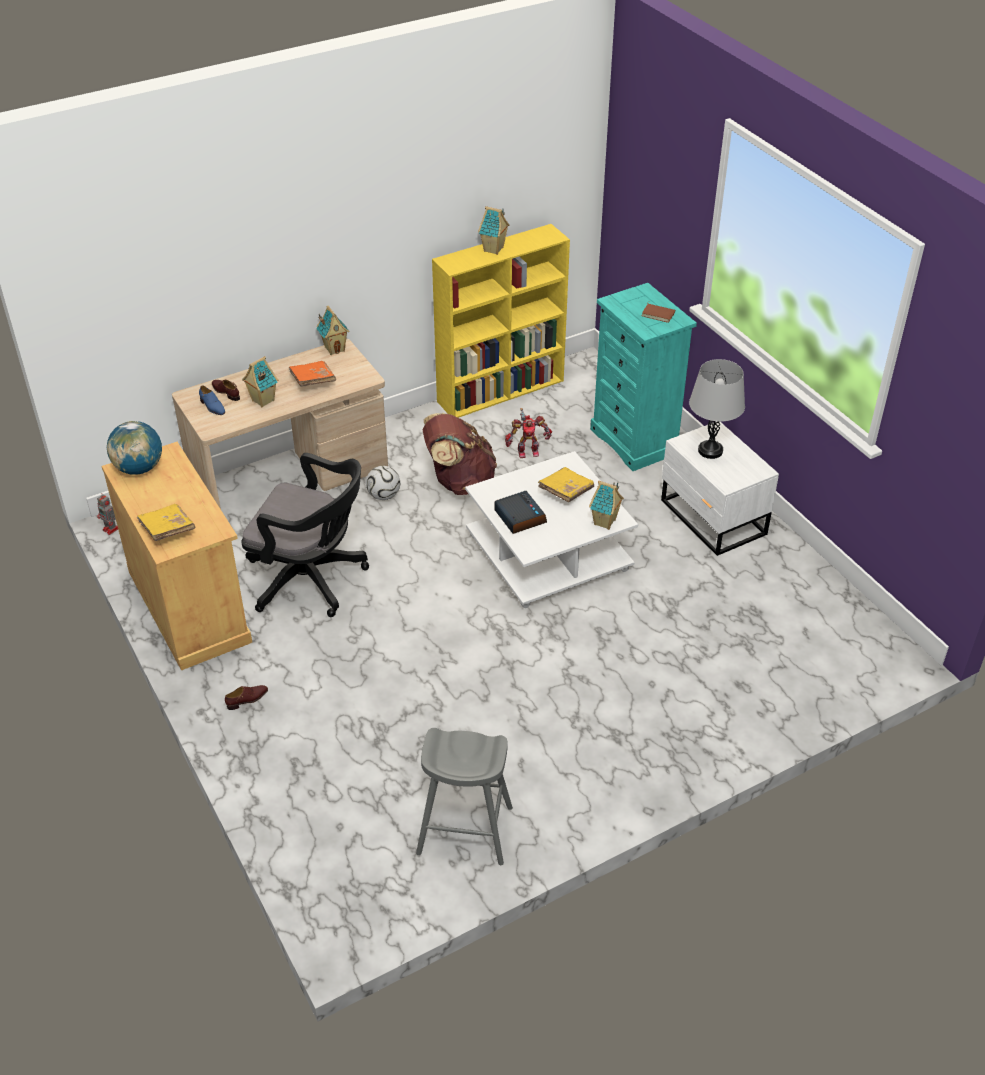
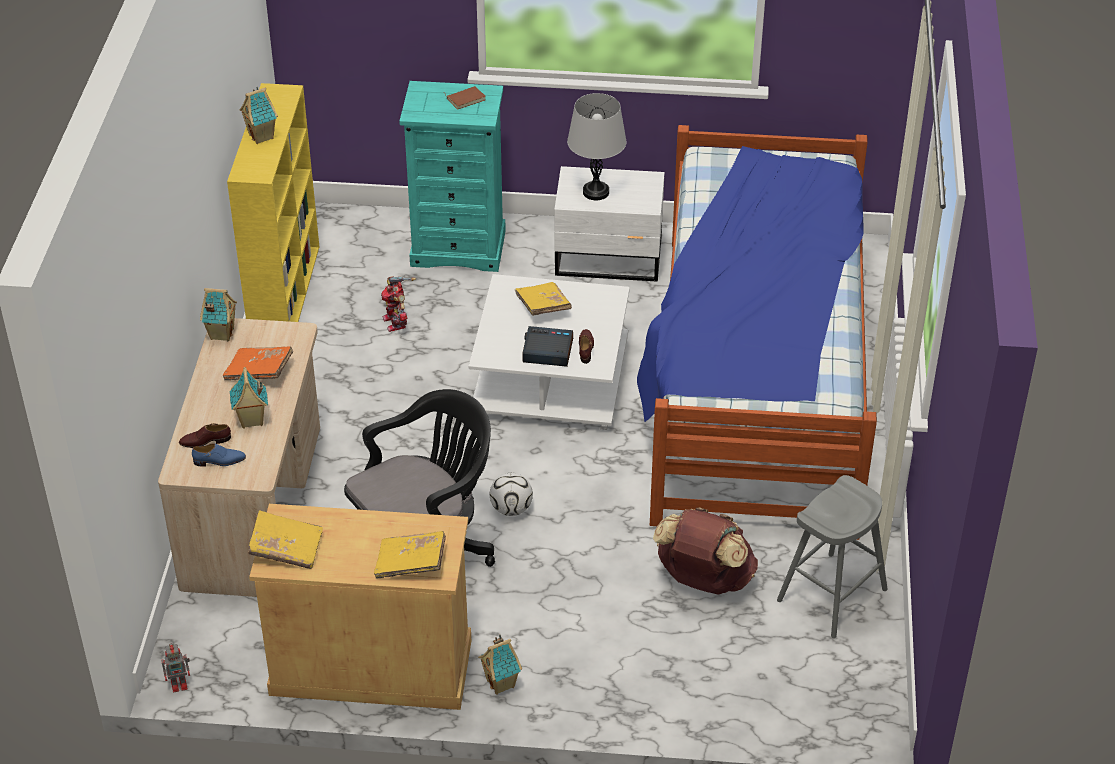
camera: 55 degrees left, 0 degrees up
(139, 468) = (286, 548): globe -> yellow book
(247, 699) = (547, 675): brown shoe -> brown shoe (586, 348)
(383, 495) = (353, 450): football -> football (511, 509)
(459, 482) = (390, 389): brown backpack -> brown backpack (703, 580)
(527, 451) = (396, 322): toy robot -> toy robot turned 135 degrees clockwise
(605, 522) = (608, 304): toy house -> toy house (501, 684)
(668, 664) = (755, 378): none -> bed

